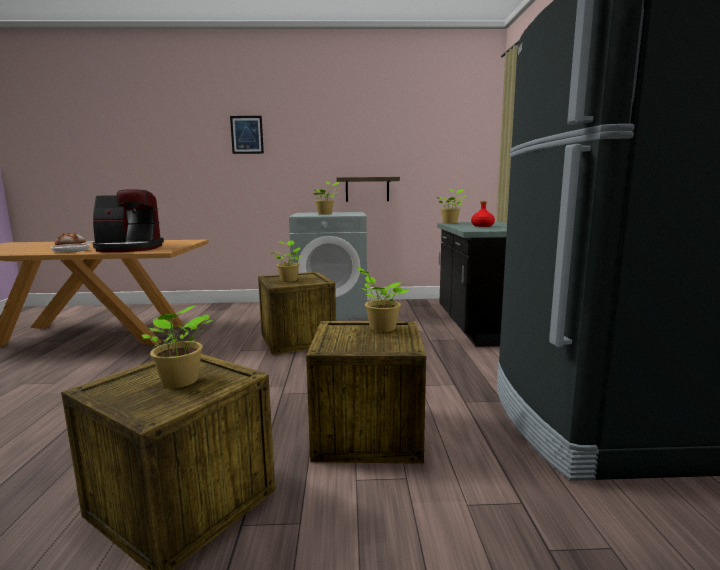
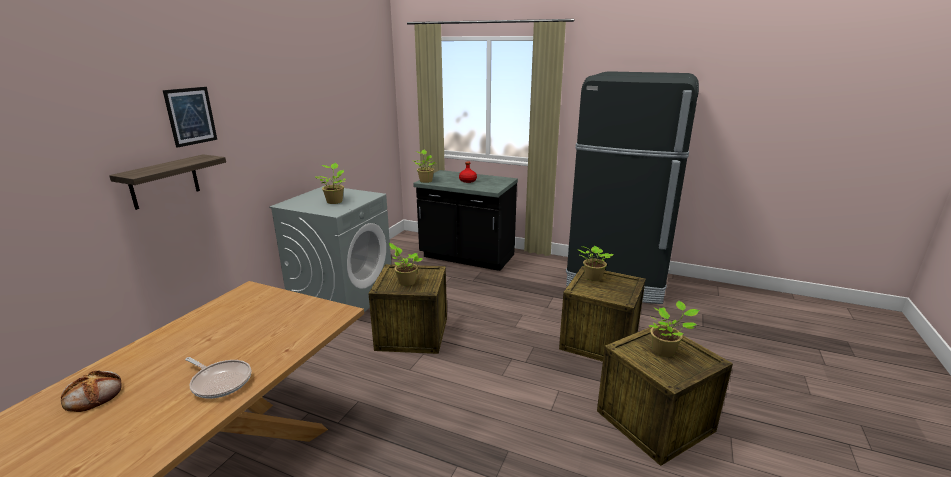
camera: 65 degrees left, 10 degrees up
(129, 248) = (276, 334): coffee machine -> none
(367, 189) = (321, 160): shelf -> shelf (164, 181)

